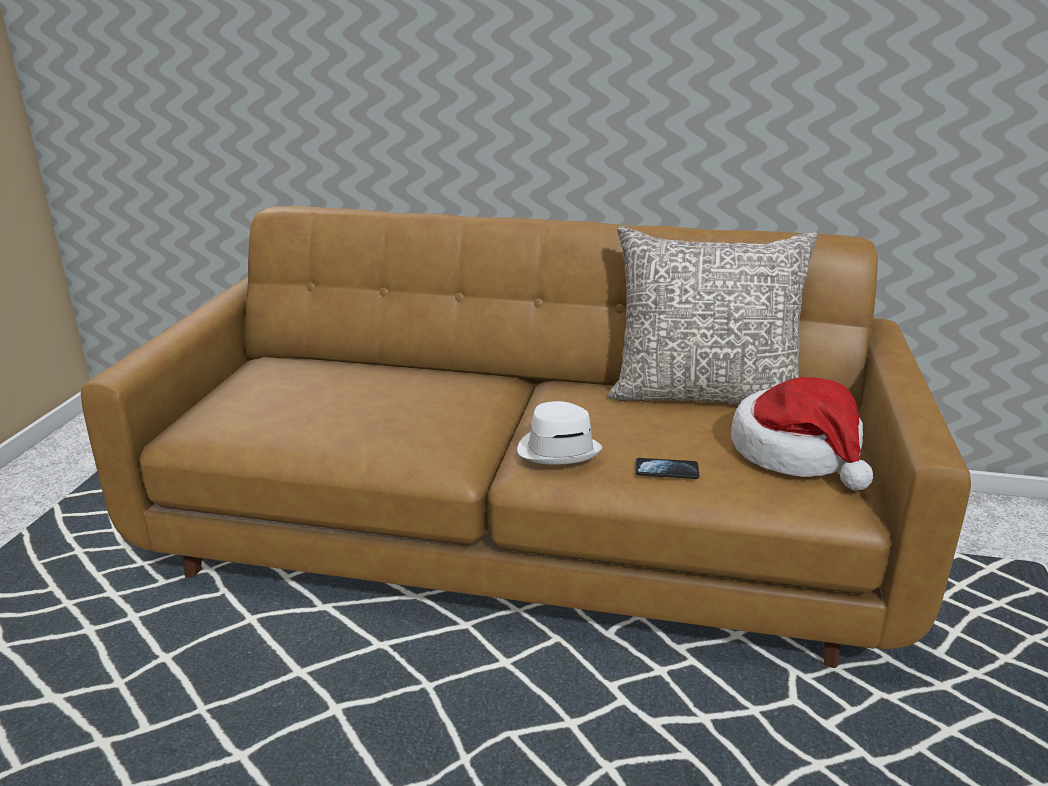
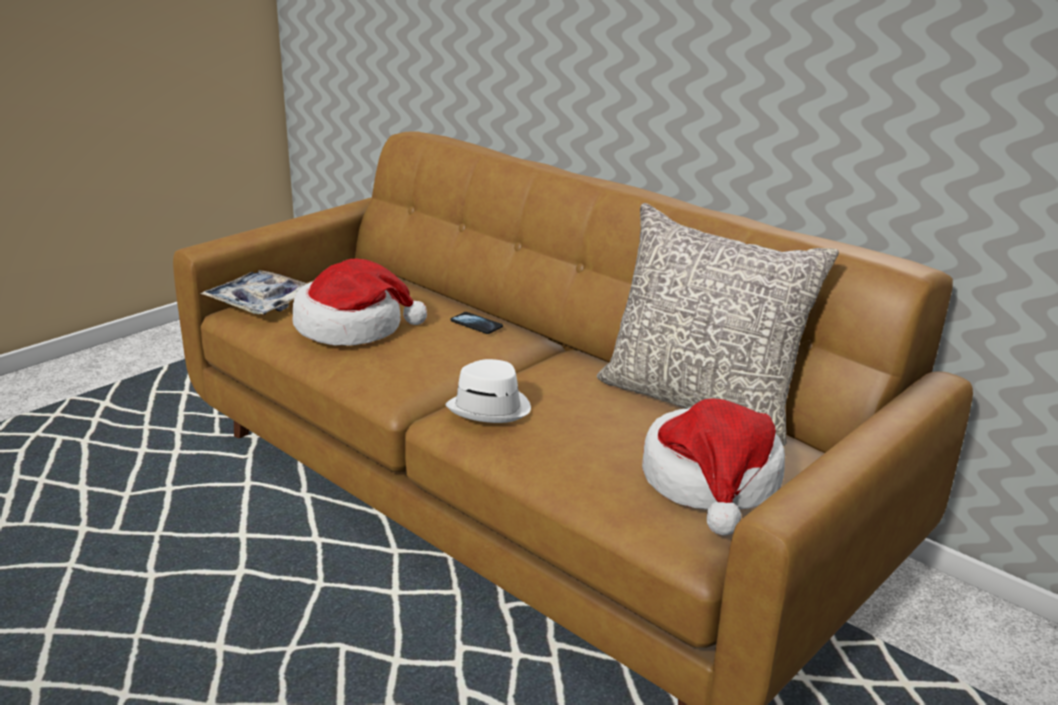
camera: 30 degrees right, 0 degrees up
(204, 418) = (261, 302): none -> tray
(335, 416) = (352, 327): none -> hat
(666, 470) = (561, 455): phone -> phone (476, 324)

